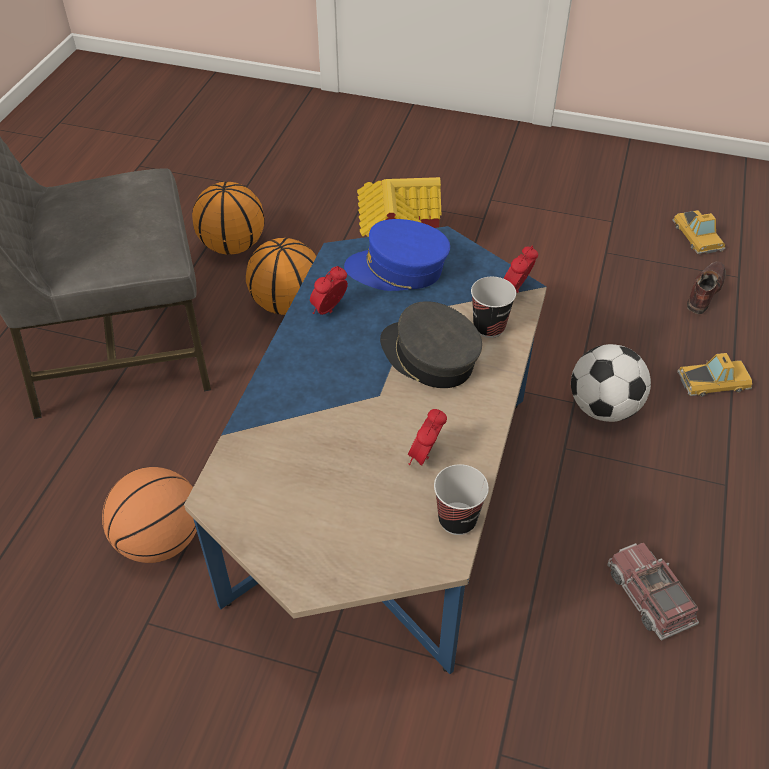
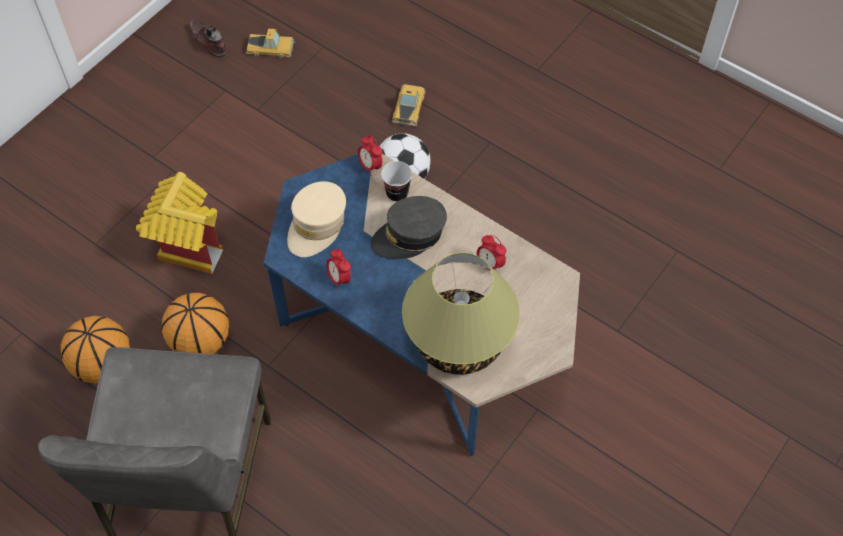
camera: 70 degrees left, 10 degrees up
(160, 540) = (401, 483): basketball -> none
(281, 456) = (459, 341): none -> table lamp
(398, 270) = (317, 225): blue cap -> beige cap
(457, 520) = (540, 264): cup -> none
(648, 597) = (549, 217): toy truck -> none
(704, 291) = (327, 72): brown shoe -> brown shoe (208, 41)

